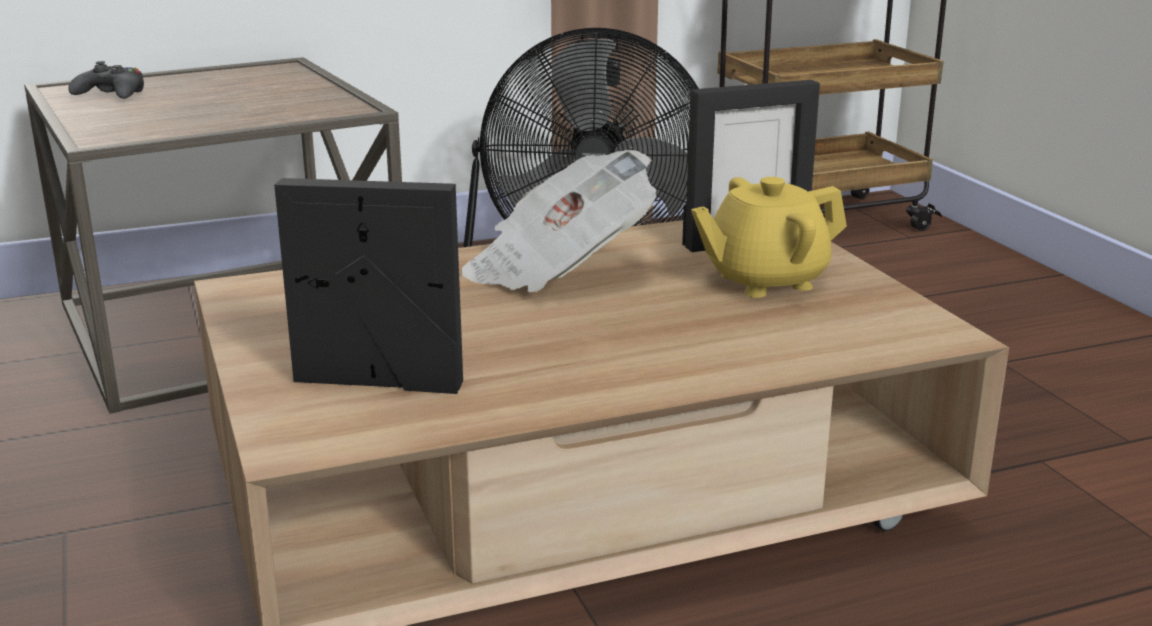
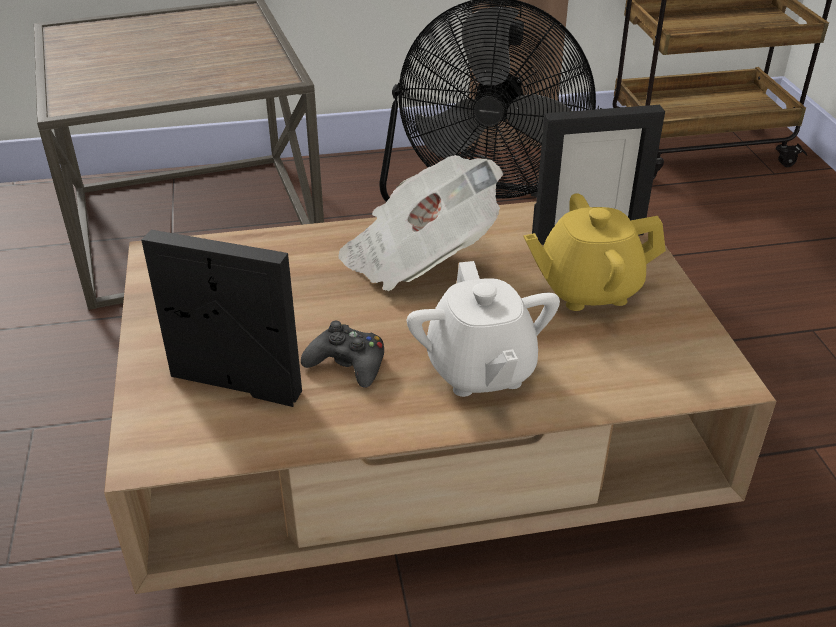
camera: 10 degrees right, 15 degrees up
(111, 94) = (96, 41): black game controller -> black game controller (347, 364)
(669, 349) = (480, 370): none -> white teapot

